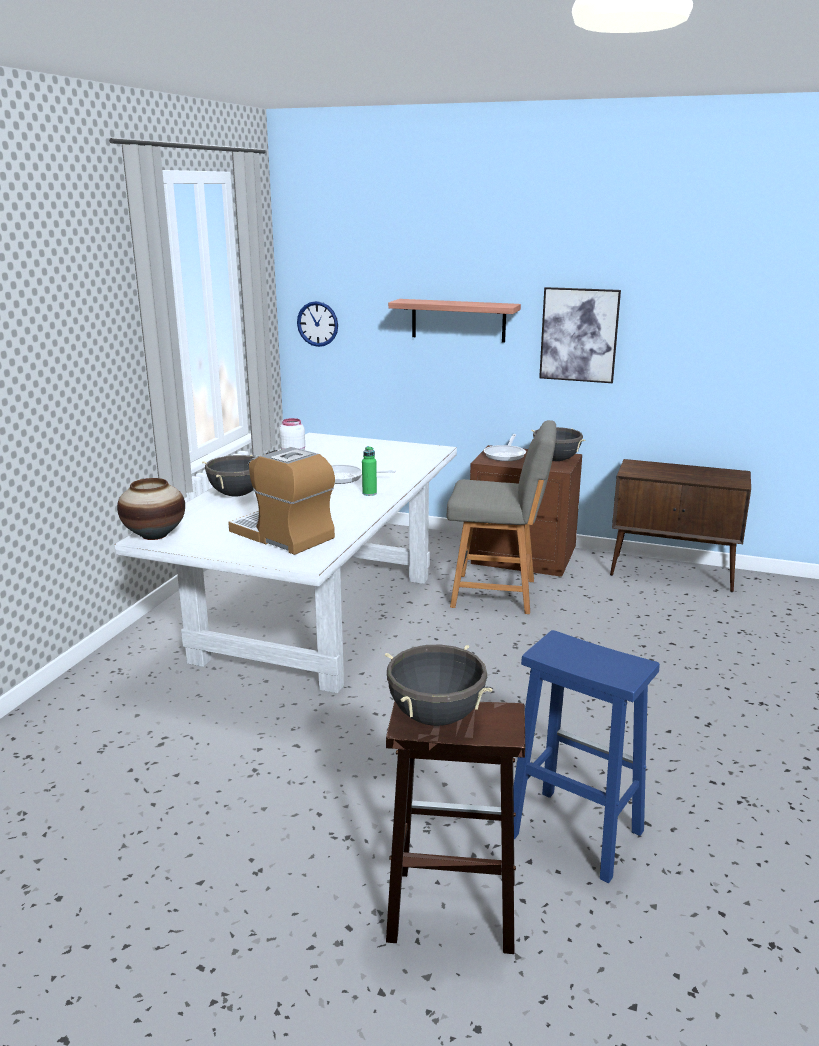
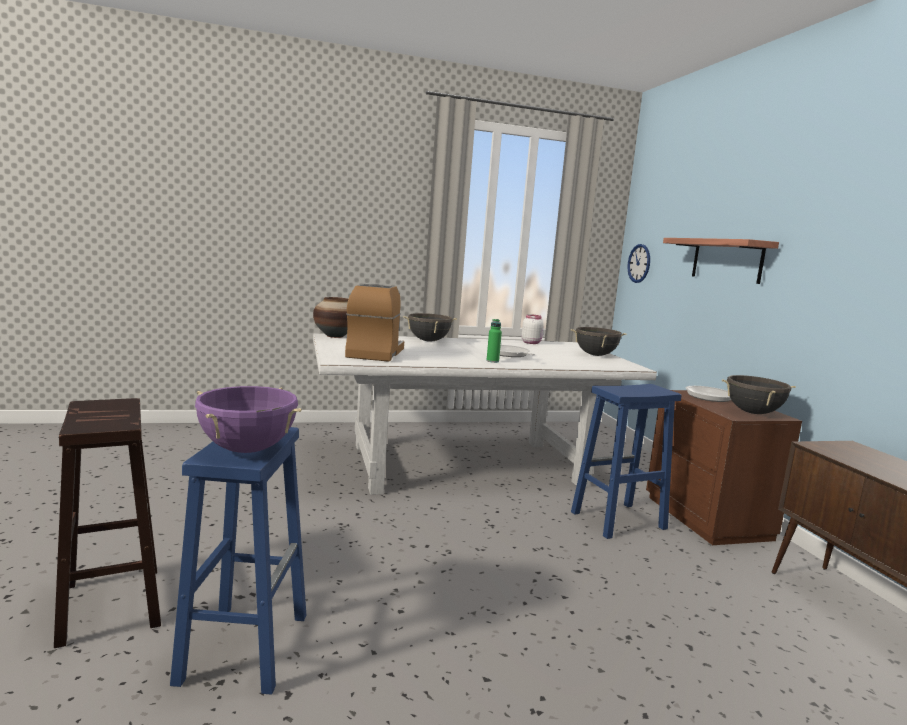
camera: 55 degrees right, 10 degrees down
(436, 717) = (105, 409): black cooking pot -> black cooking pot (595, 355)
(497, 594) = (617, 521): grey chair -> blue stool
(579, 335) = (829, 277): picture -> none
(608, 660) = (247, 450): none -> purple cooking pot

